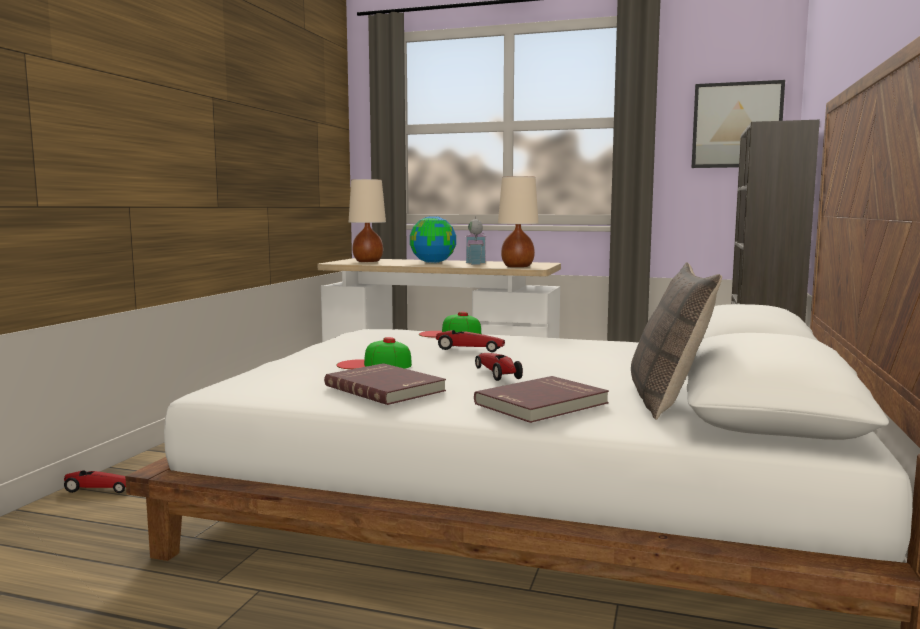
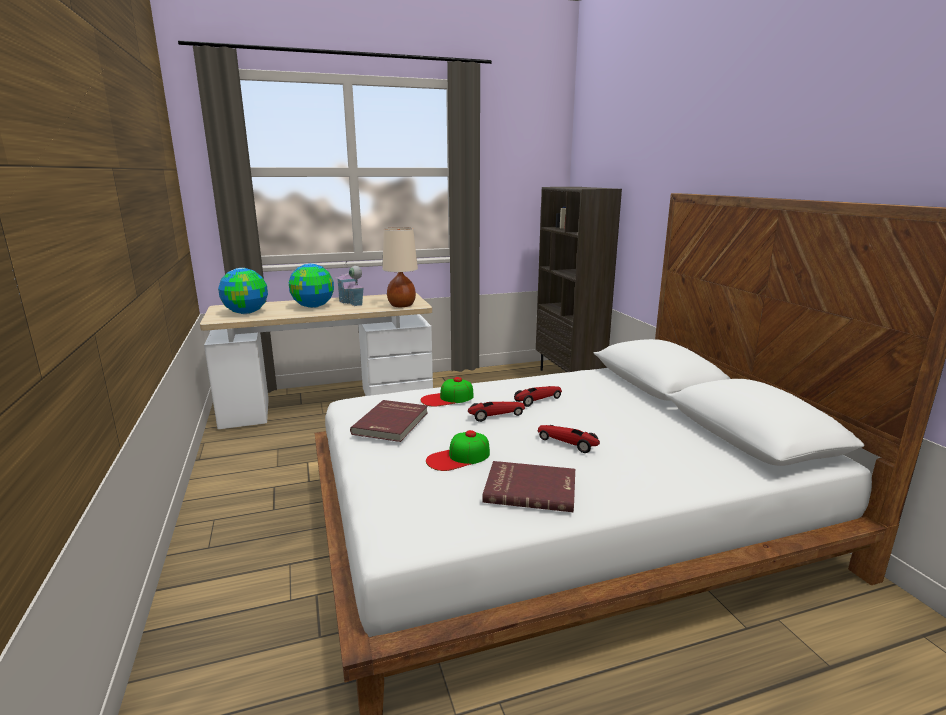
camera: 35 degrees left, 10 degrees up
(99, 489) = (177, 667): toy car -> toy car (537, 400)
(368, 261) = (246, 313): beige table lamp -> globe
(543, 404) = (655, 472): red book -> red book (392, 423)
(667, 400) = (700, 442): pillow -> none
(736, 125) = (531, 177): picture -> none

